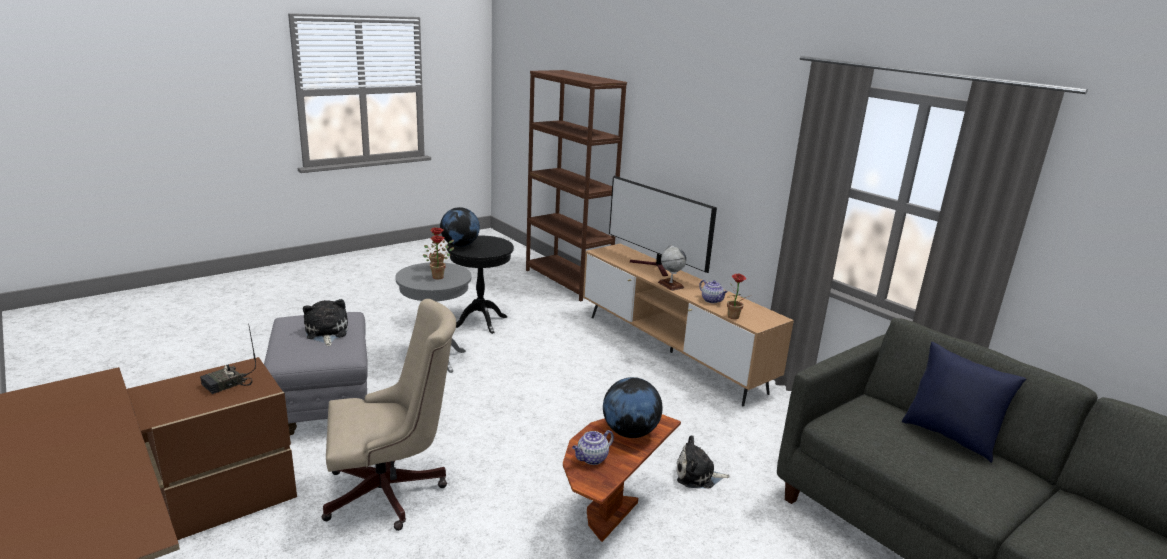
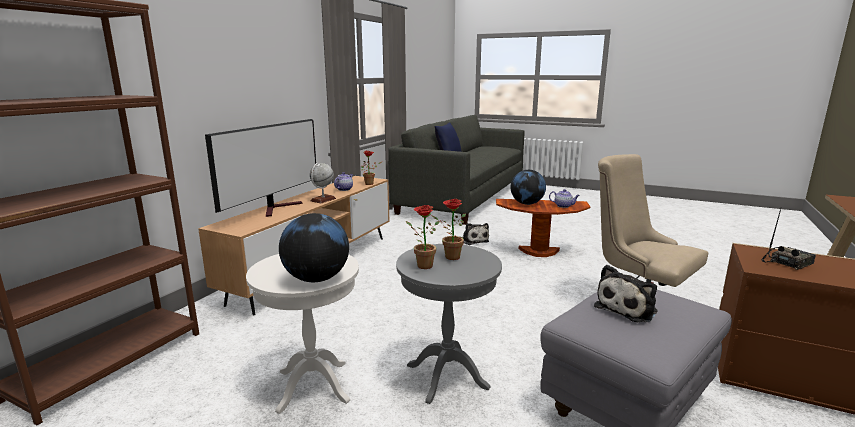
camera: 115 degrees left, 5 degrees down
(226, 385) = (786, 262): radio -> radio turned 45 degrees counterclockwise
(480, 322) = (313, 386): black side table -> white side table

